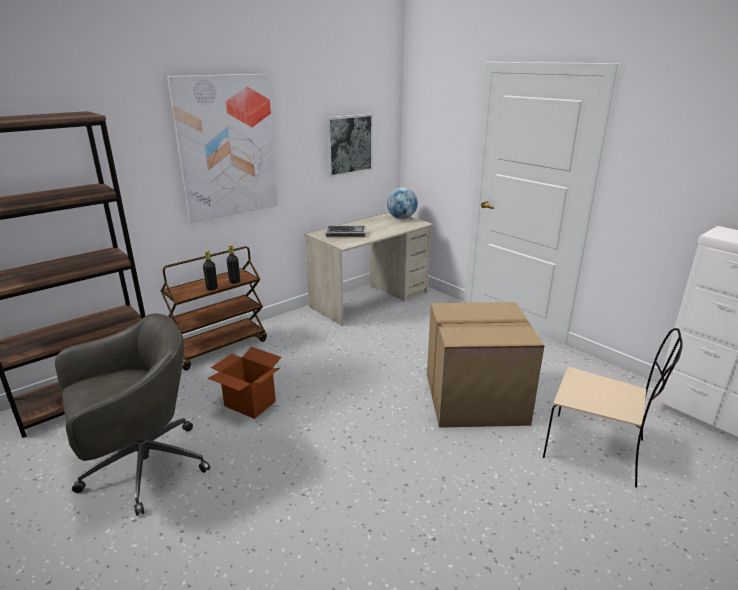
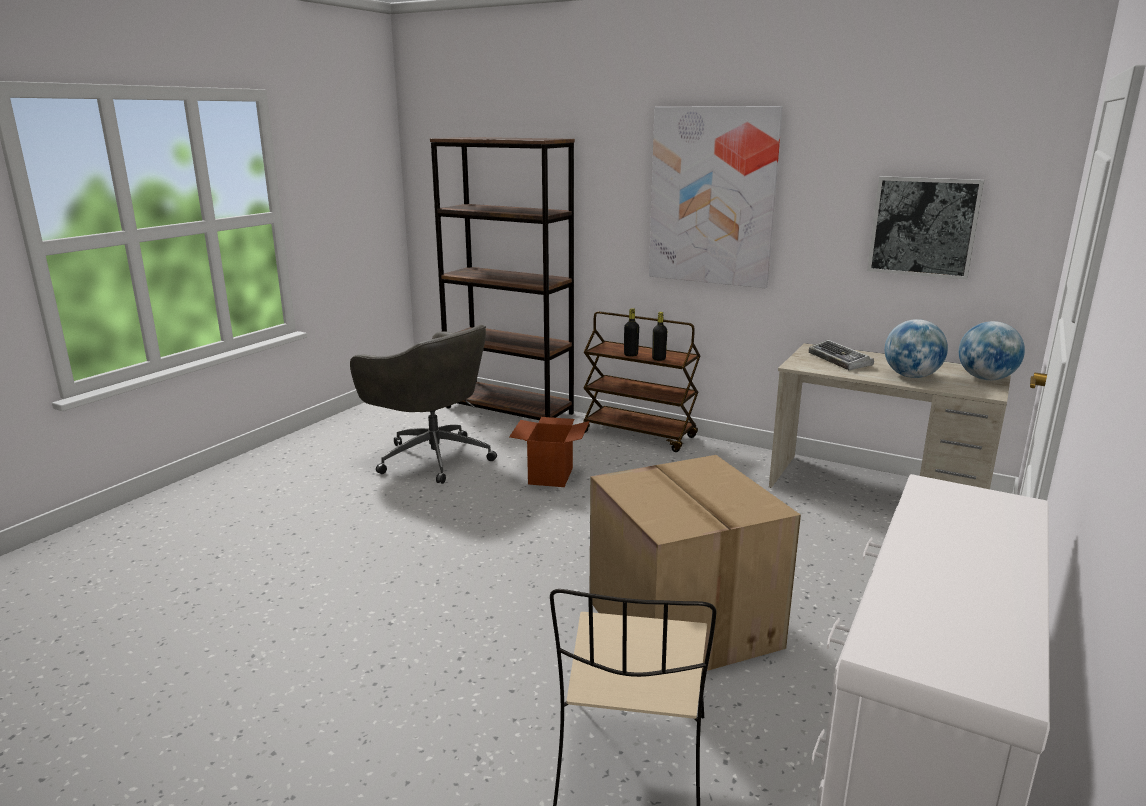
camera: 70 degrees right, 5 degrees down
(386, 228) = (911, 376): none -> globe

